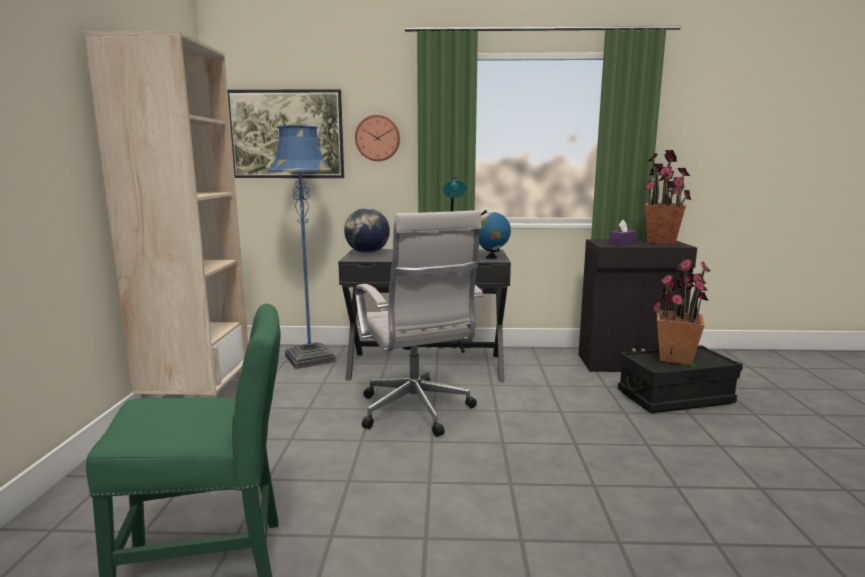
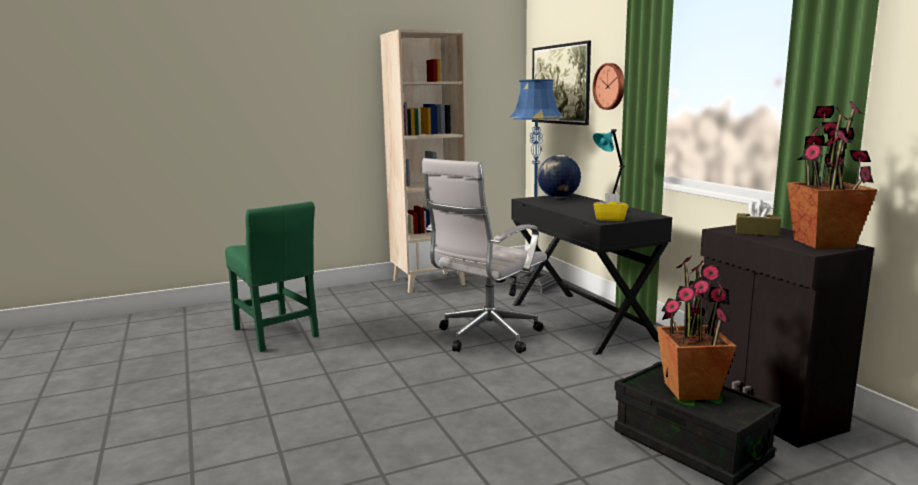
camera: 65 degrees right, 0 degrees up
(491, 257) = (610, 219): globe -> yellow tissue box
(622, 243) = (757, 233): purple tissue box -> brown tissue box

